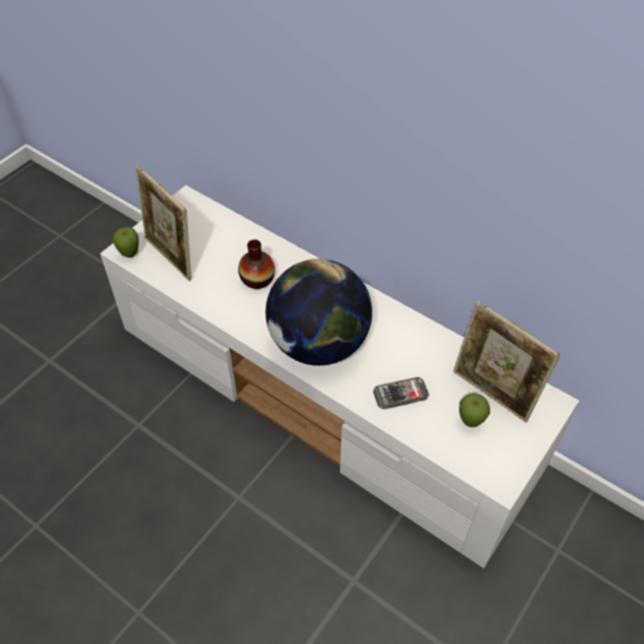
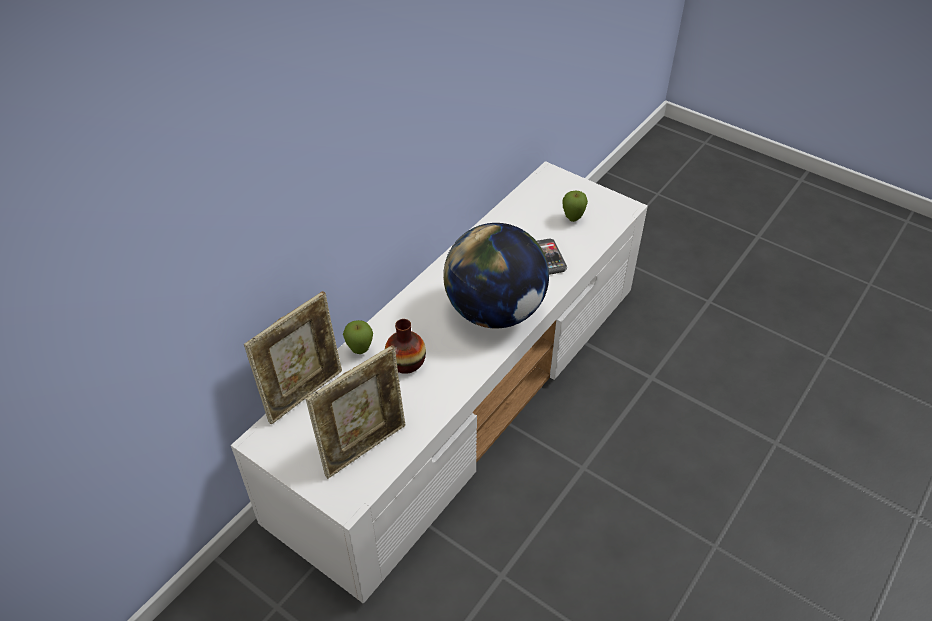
camera: 90 degrees left, 5 degrees down
(130, 254) = (355, 493): apple -> apple (360, 351)
(492, 394) = (543, 204): picture frame -> picture frame (304, 393)

